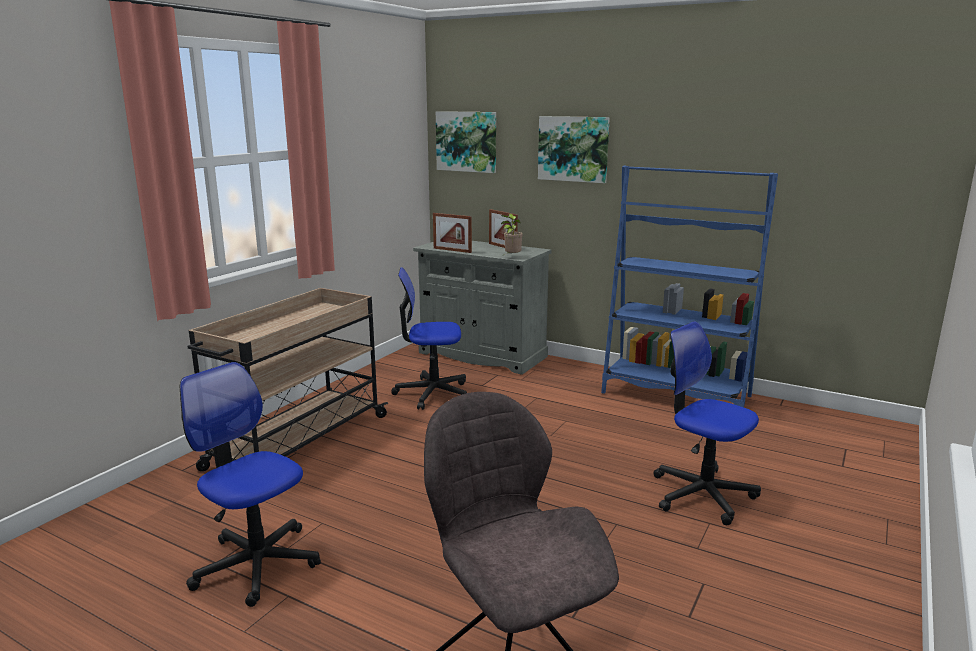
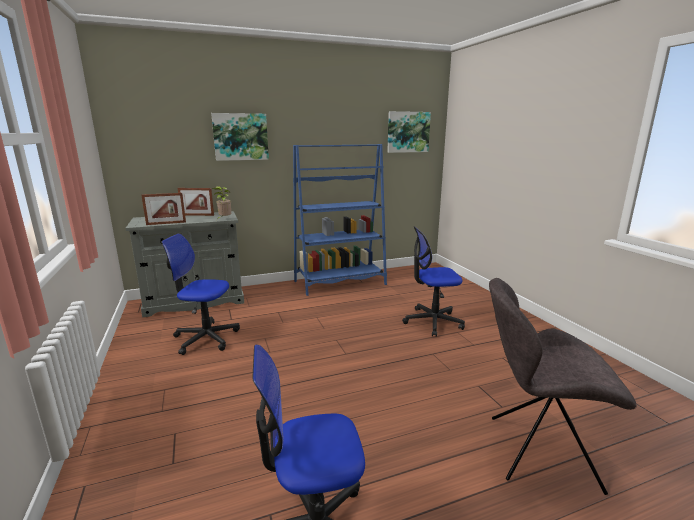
camera: 50 degrees left, 0 degrees up
(297, 442) = (160, 426): beige cart -> none
(432, 393) = (206, 338): office chair -> office chair turned 60 degrees clockwise
(467, 141) = (141, 134): picture -> picture (408, 132)

